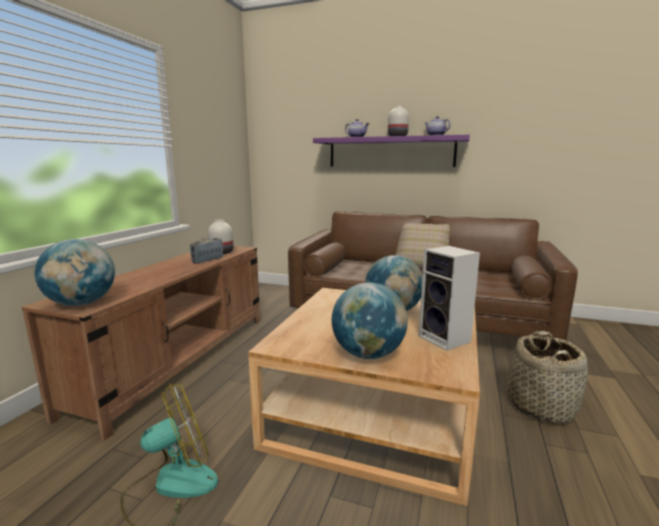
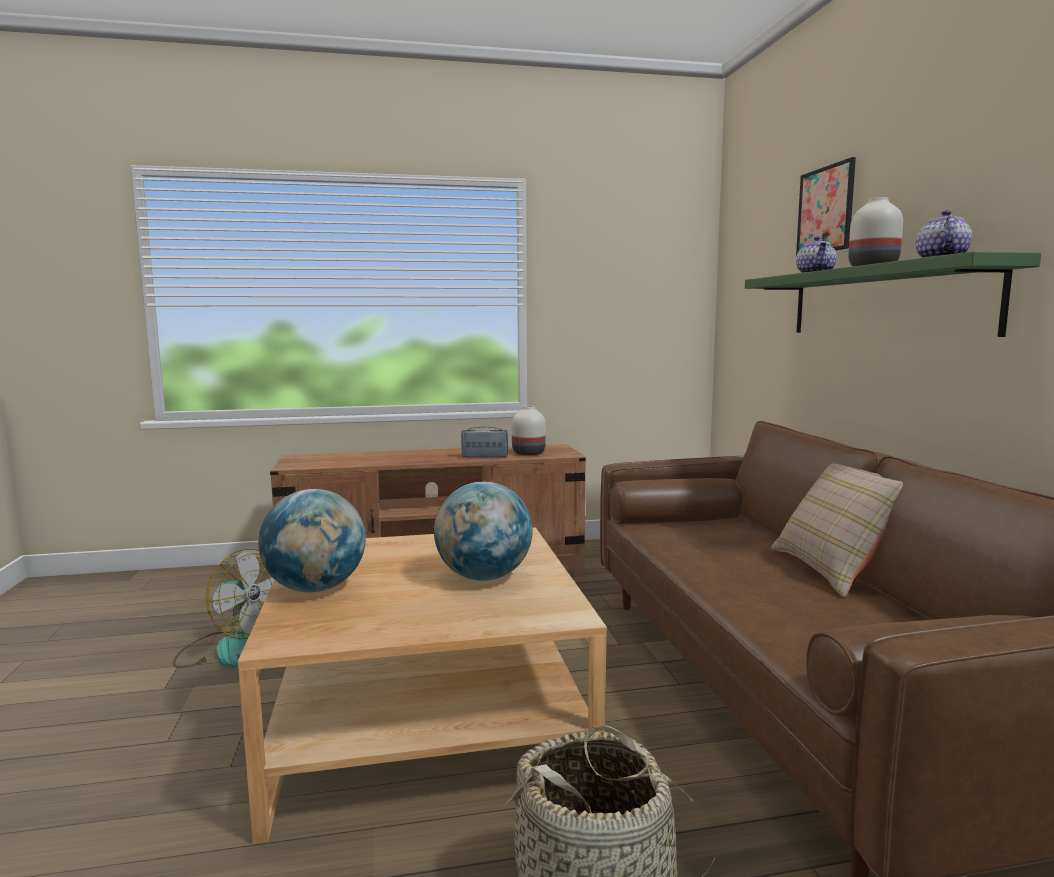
camera: 60 degrees right, 5 degrees down
(81, 304) = (299, 463): globe -> none
(347, 106) = (825, 210): none -> picture
(390, 152) = (883, 302): purple shelf -> green shelf
(446, 339) = (401, 623): speaker -> none

